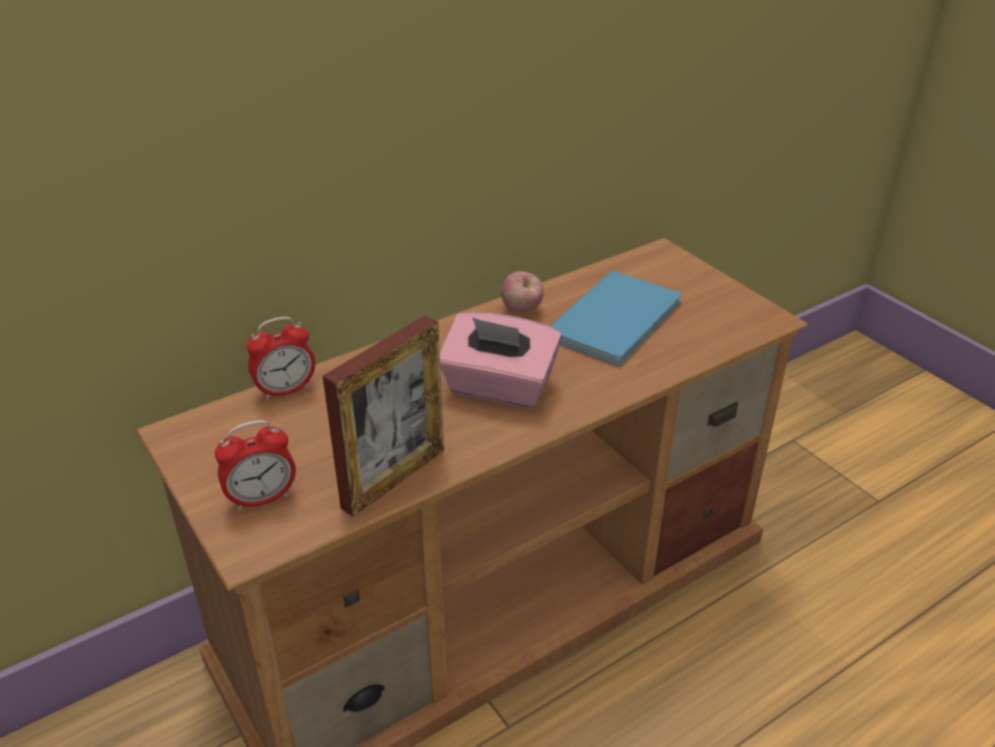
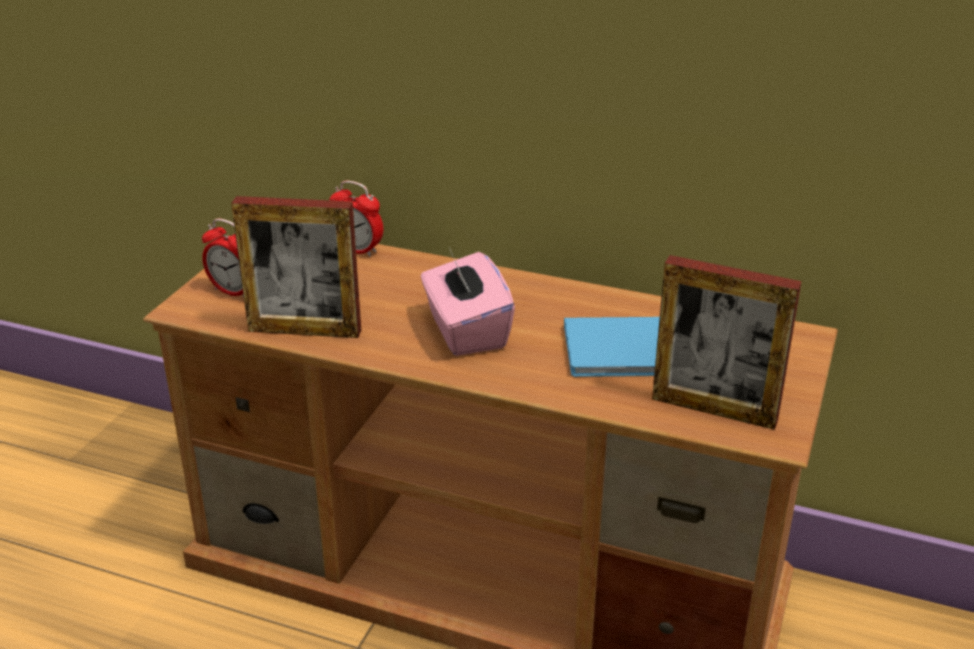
camera: 55 degrees right, 5 degrees down
(522, 310) = (591, 300): apple -> none
(717, 326) = (714, 409): none -> picture frame

